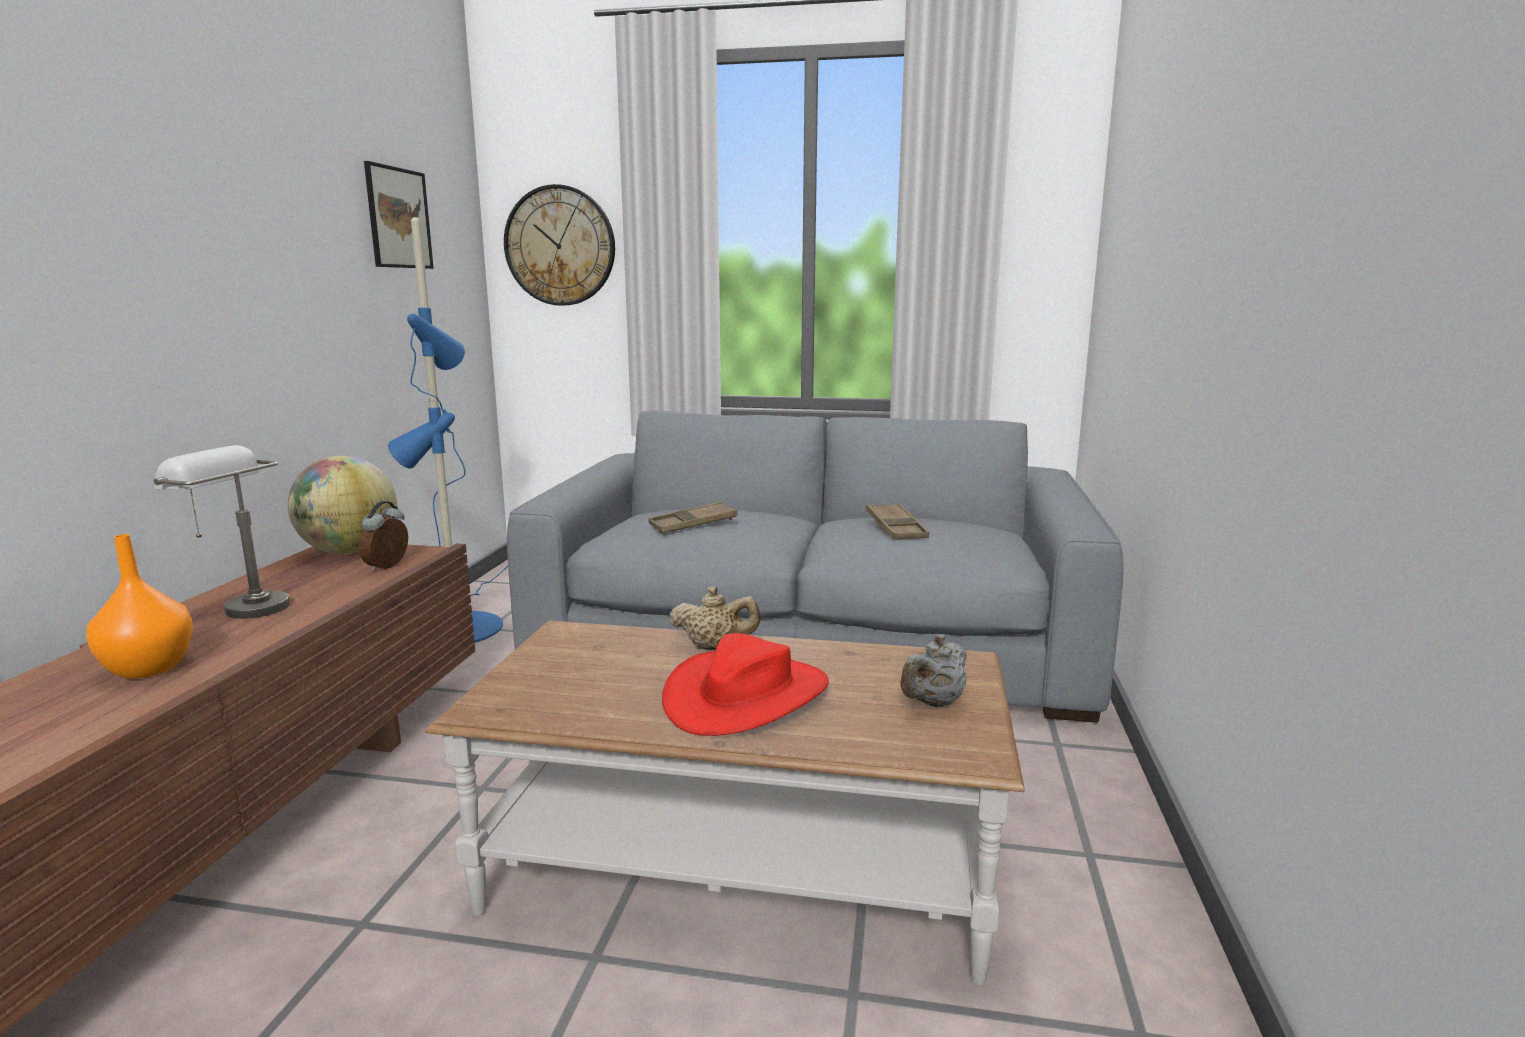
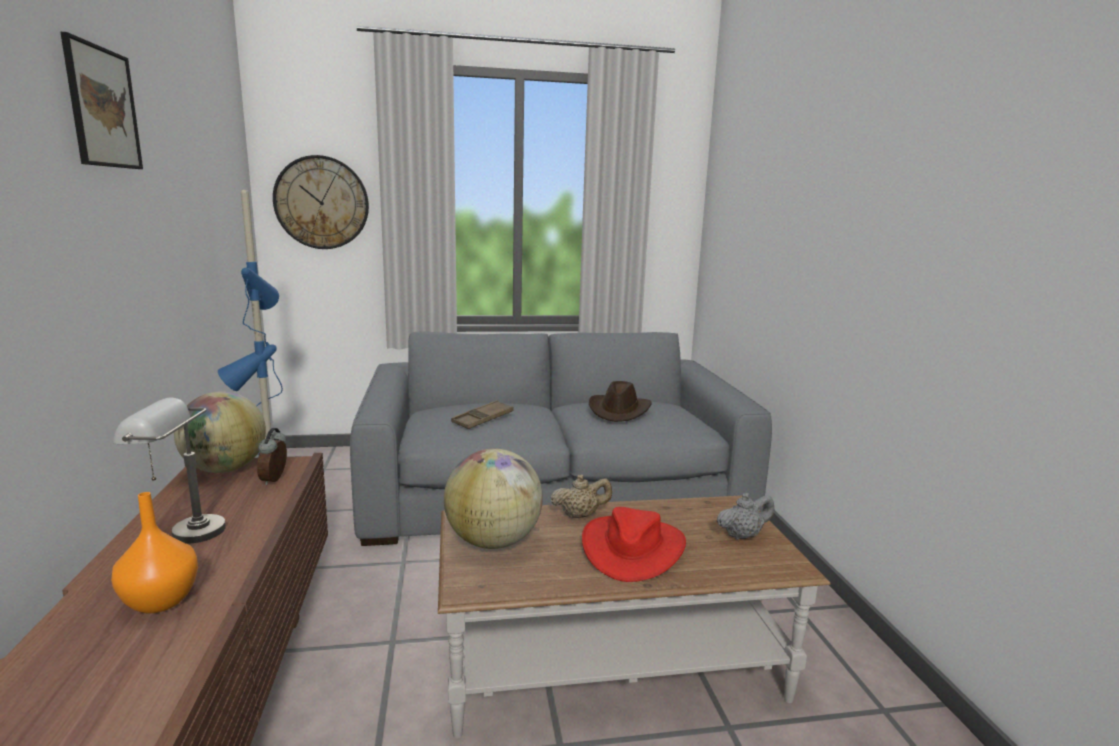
camera: 20 degrees left, 0 degrees up
(398, 218) = (210, 184): picture -> picture (103, 107)
(569, 662) = (493, 541): none -> globe
(896, 528) = (619, 411): brown tray -> brown hat
(933, 703) = (742, 535): grey teapot -> grey teapot turned 135 degrees counterclockwise

